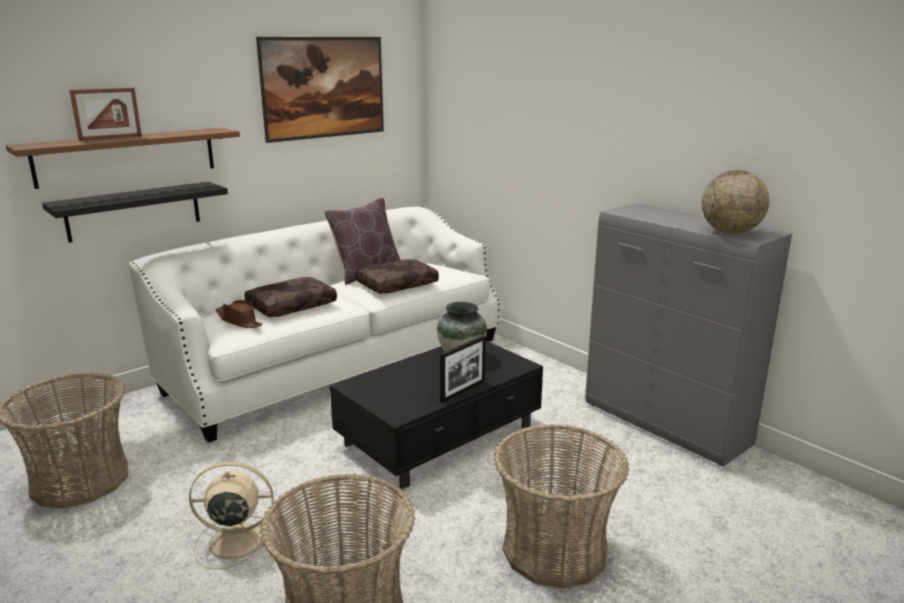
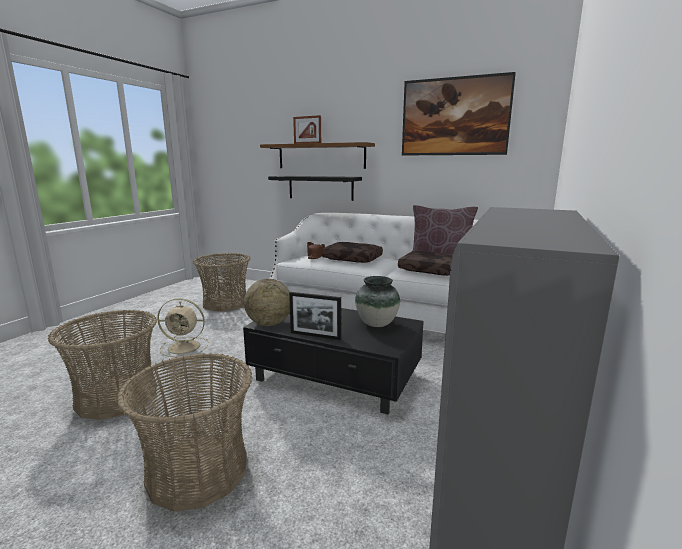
camera: 65 degrees right, 5 degrees down
(234, 541) = (185, 347): beige fan -> beige fan turned 120 degrees clockwise
(730, 232) = (511, 232): globe -> globe (269, 324)

